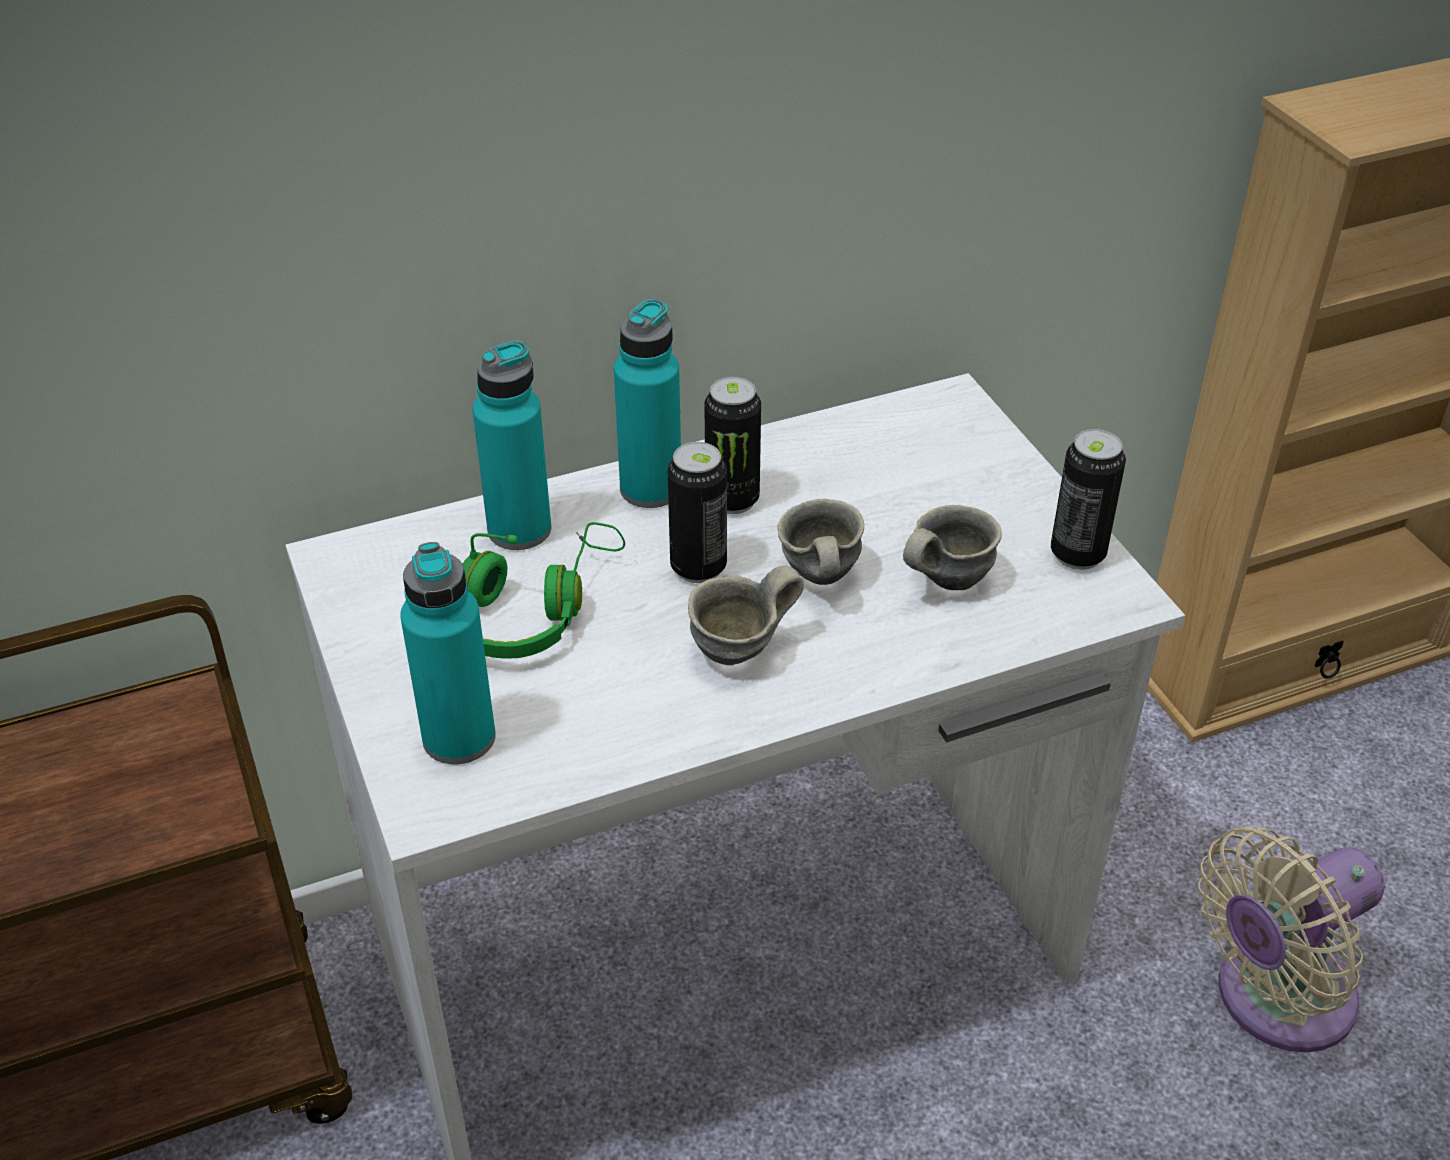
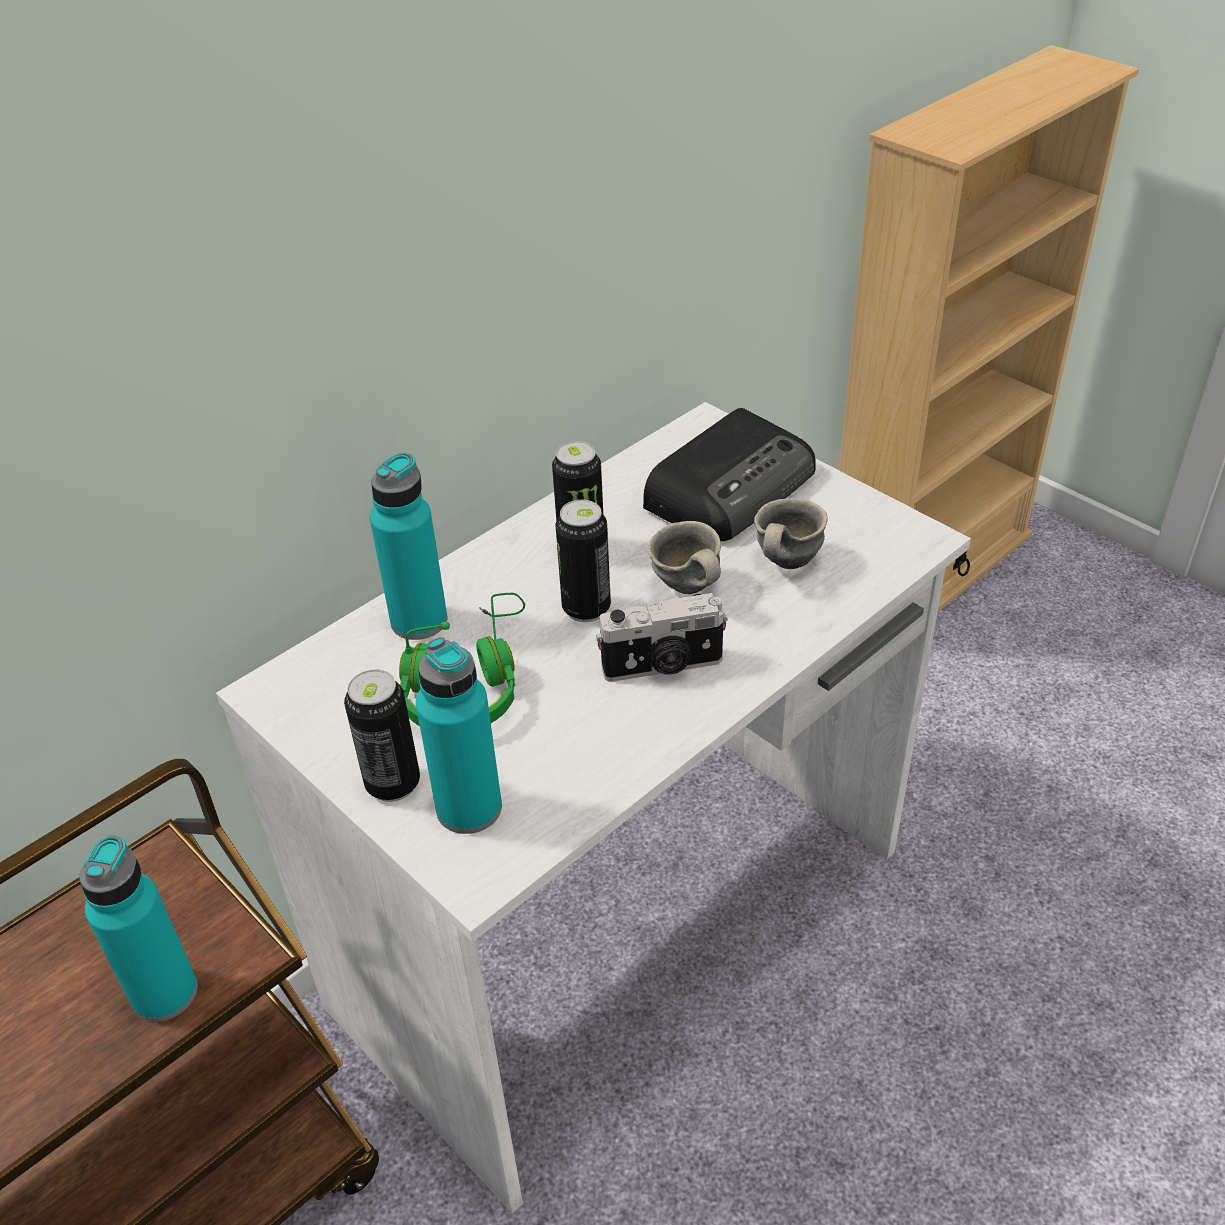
camera: 20 degrees left, 0 degrees up
(651, 489) = (510, 557): turquoise bottle -> turquoise bottle (164, 993)
(742, 654) = (663, 667): grey mug -> camera
(939, 479) = (732, 487): none -> radio
(1077, 554) = (868, 515): can -> can (393, 784)
(1273, 1000) = (1035, 820): beige fan -> none

